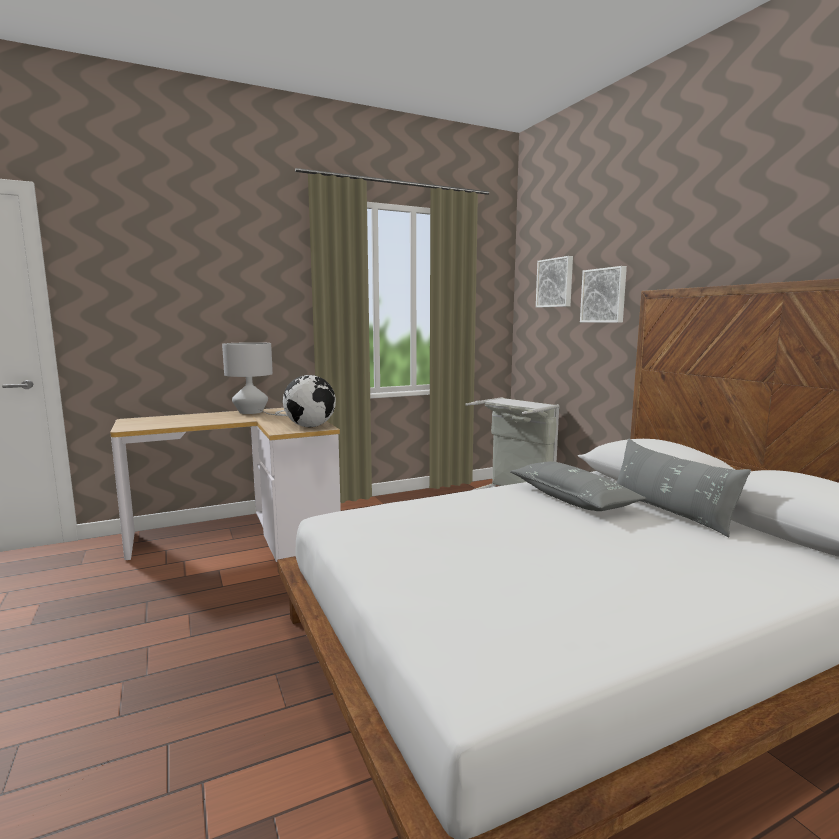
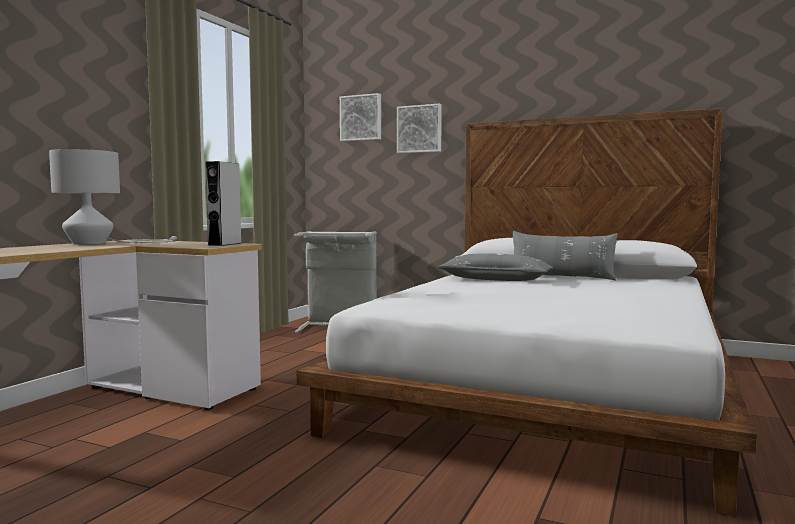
camera: 40 degrees left, 5 degrees down
(310, 426) = (225, 244): globe -> grey speaker

